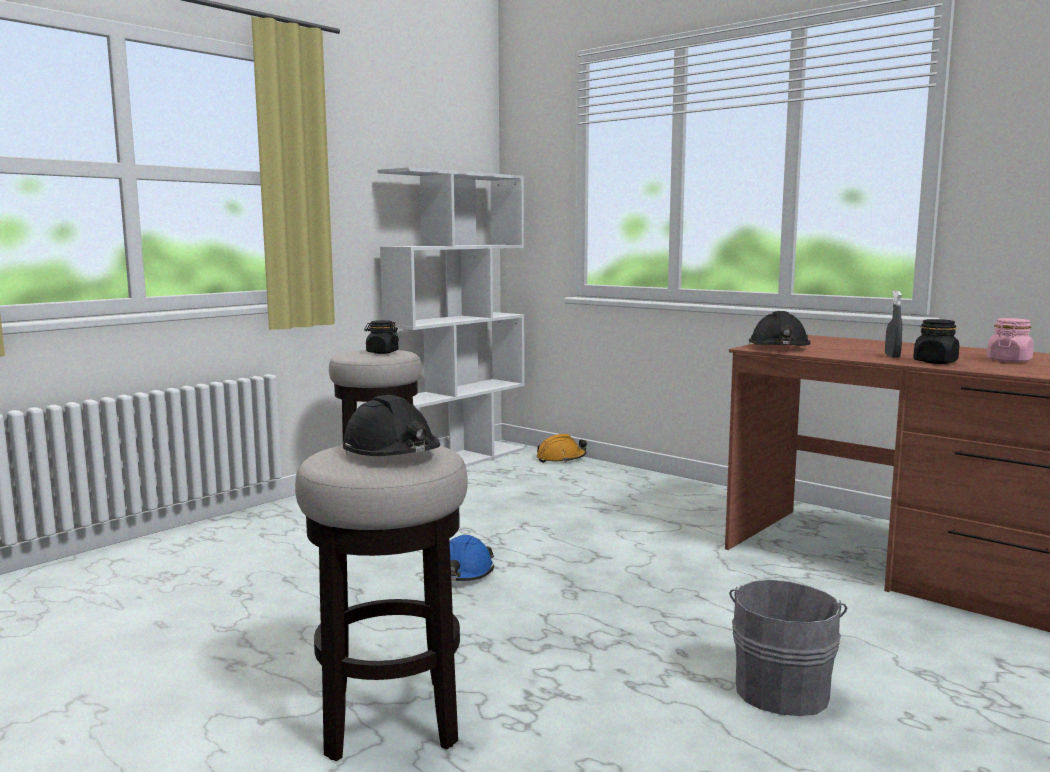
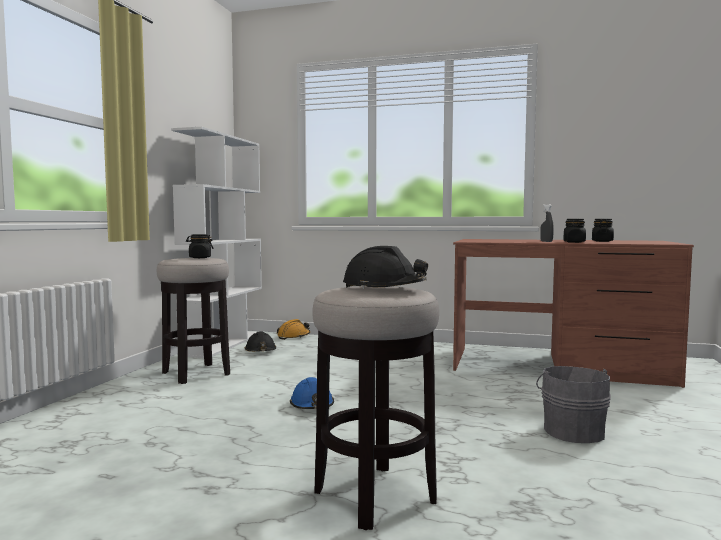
camera: 25 degrees left, 5 degrees down
(779, 348) = (479, 241): black hard hat -> black hard hat (260, 351)
(1009, 360) = (602, 241): pink jar -> black jar

